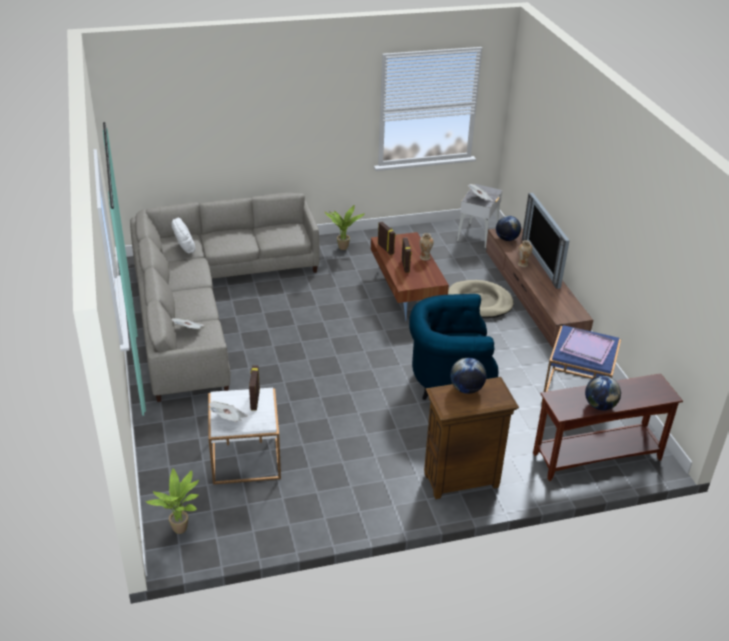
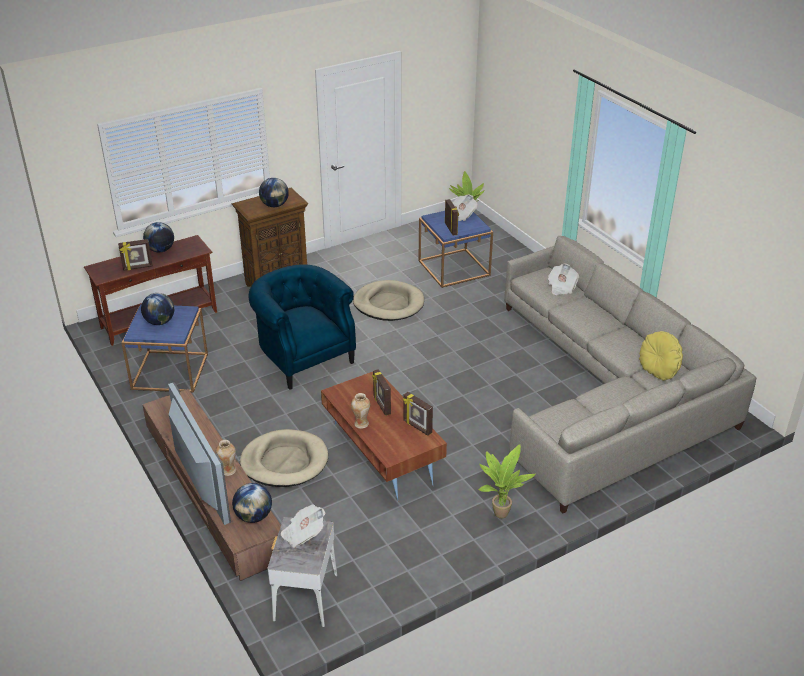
camera: 165 degrees right, 0 degrees up
(184, 250) = (657, 372): white pillow -> yellow pillow
(246, 458) = (454, 268): white side table -> blue side table
(344, 424) = (388, 304): none -> beige dog bed
(449, 382) = (303, 357): blue armchair -> blue armchair turned 105 degrees counterclockwise
(588, 347) = (159, 322): purple tray -> globe
(621, 386) = (138, 267): none -> picture frame

